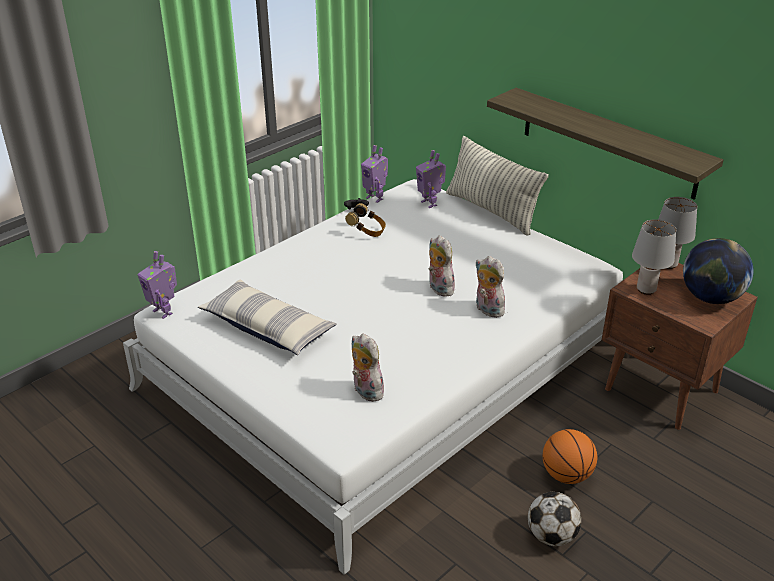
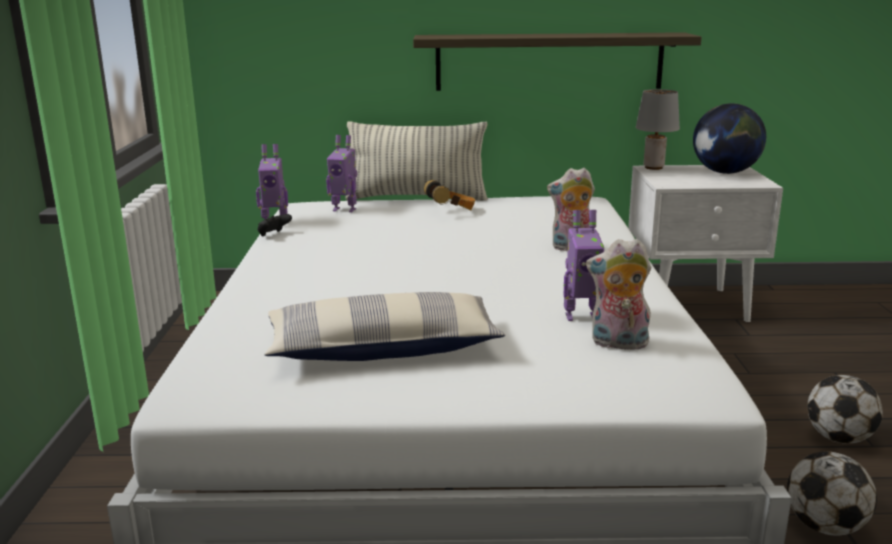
camera: 45 degrees left, 15 degrees down
(163, 311) = (188, 398): toy robot -> toy robot (580, 316)
(367, 231) = (323, 243): headphones -> headphones (451, 211)
(437, 564) = (824, 526): none -> football
(438, 288) = (495, 251): plush toy -> none
(566, 475) = (754, 390): basketball -> none
(645, 289) = (678, 181): grey table lamp -> none
(662, 391) = (692, 305): brown nightstand -> white nightstand

